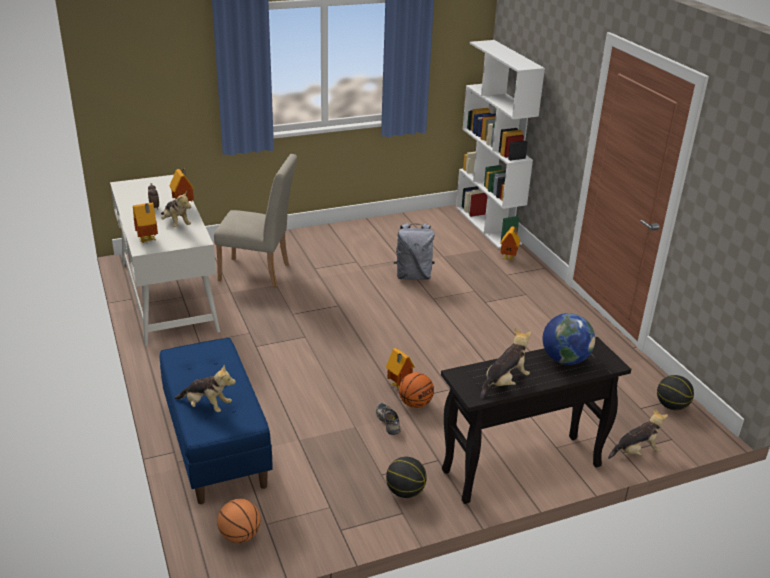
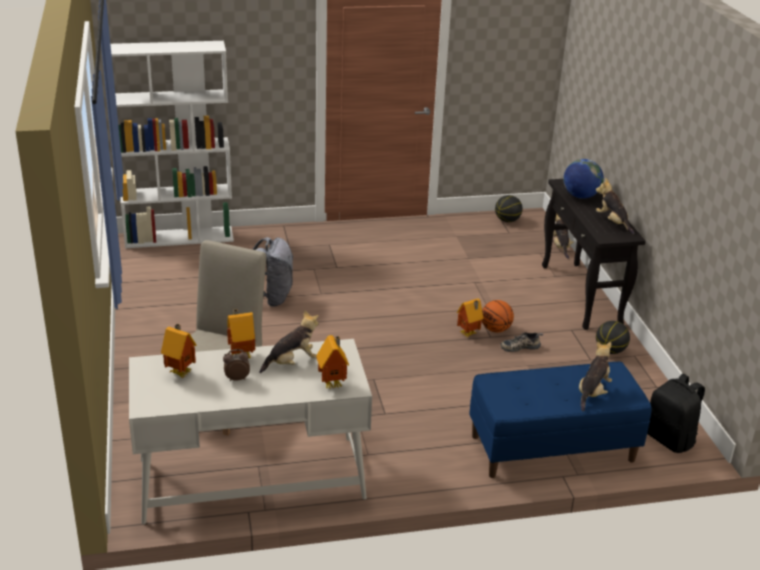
camera: 80 degrees left, 0 degrees up
(240, 536) = (670, 439): basketball -> black backpack
(509, 258) = (256, 239): toy house -> toy house (181, 372)

